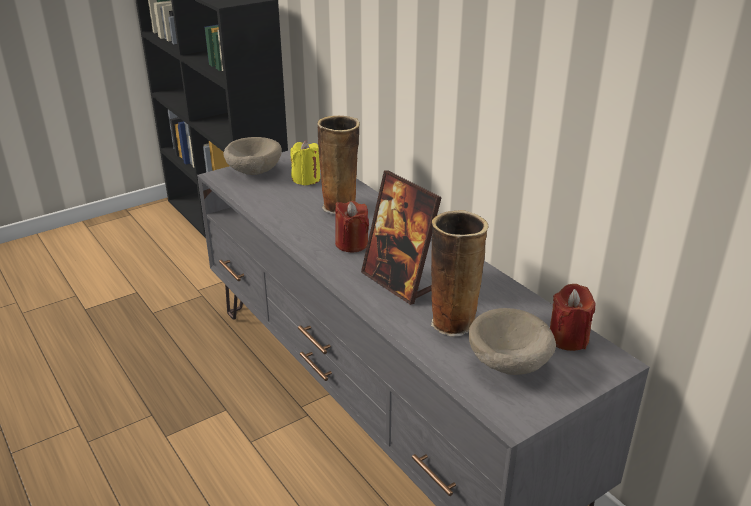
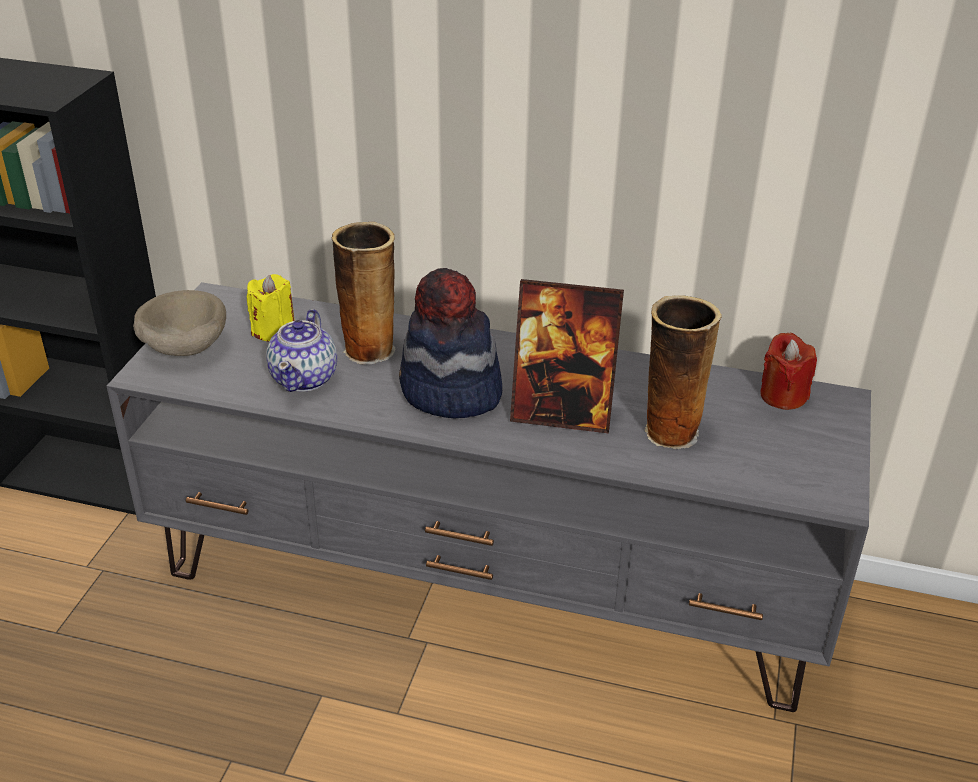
camera: 40 degrees left, 5 degrees up
(288, 206) = (305, 378): none -> teapot
(351, 244) = (450, 392): red candle -> hat
(507, 364) = (769, 449): beige bowl -> none

